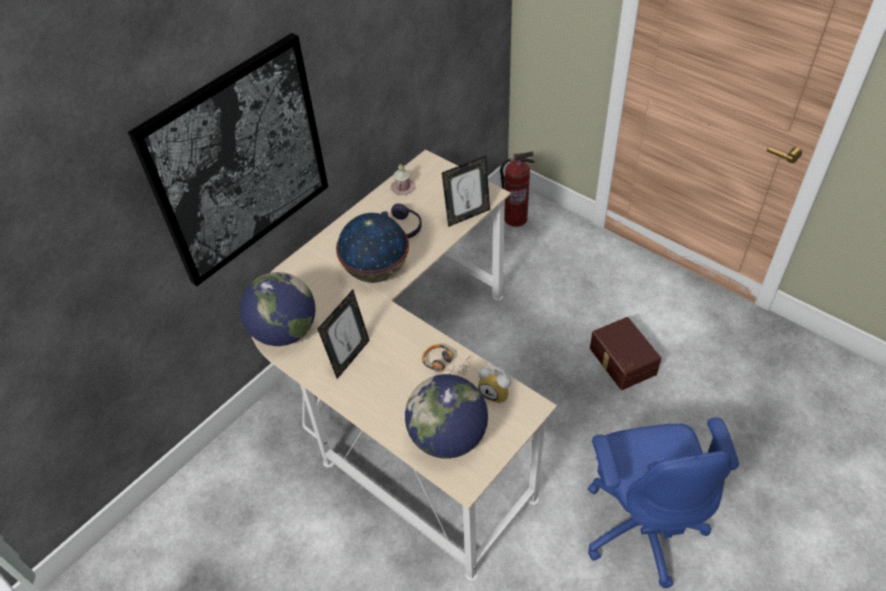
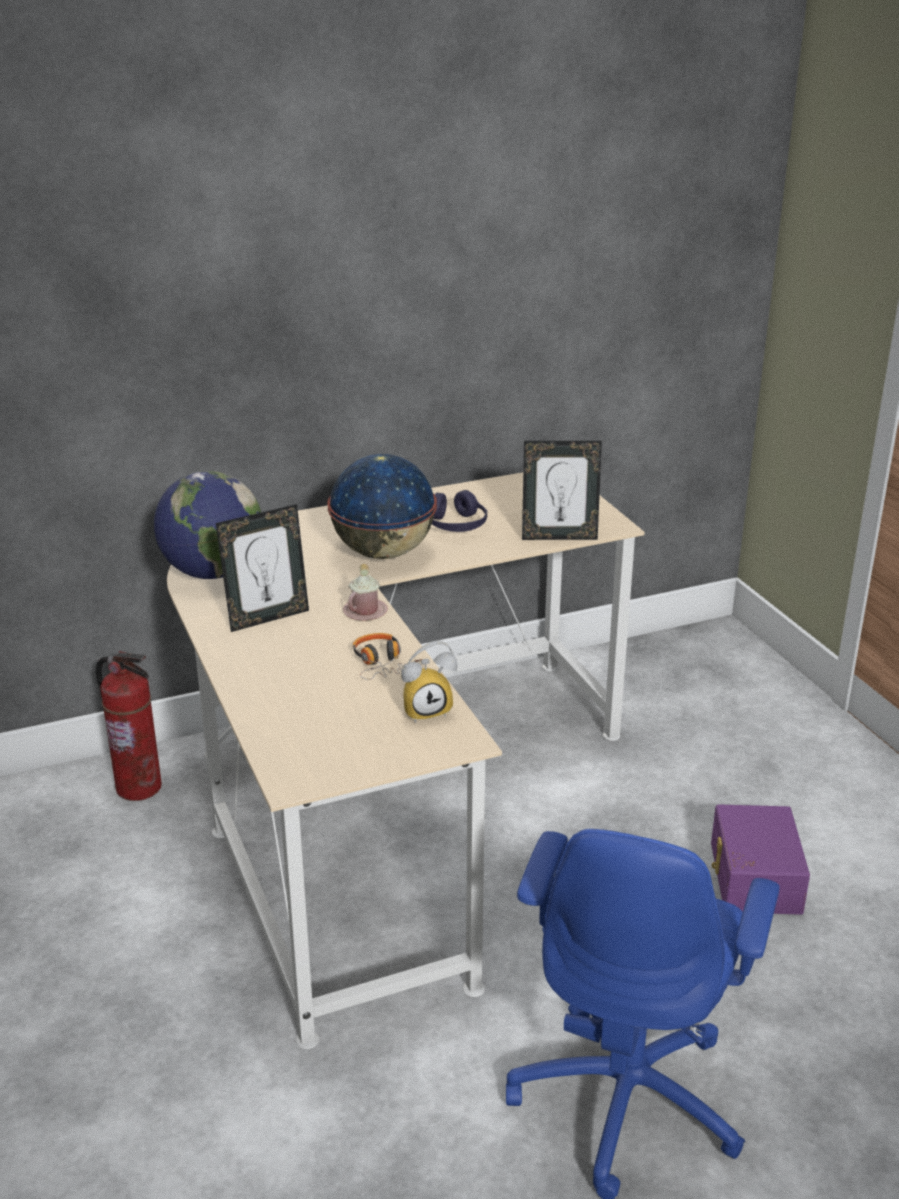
camera: 25 degrees right, 20 degrees down
(239, 161) = (244, 325): picture -> none
(403, 187) = (497, 490): pink mug -> pink mug (365, 611)
(448, 437) = (315, 730): globe -> none
(496, 392) = (427, 710): alarm clock -> alarm clock turned 75 degrees counterclockwise
(515, 218) = (710, 659): fire extinguisher -> fire extinguisher (140, 787)
(621, 361) = (752, 877): brown storage box -> purple storage box

